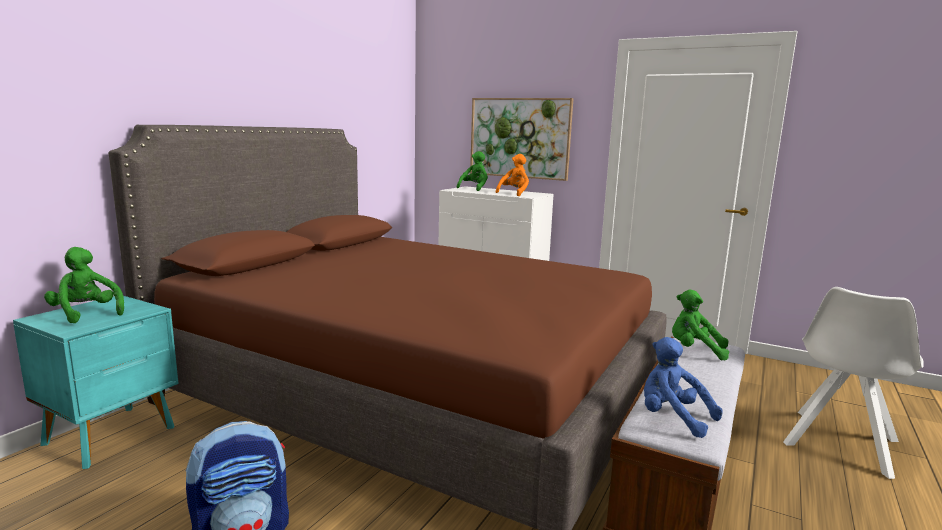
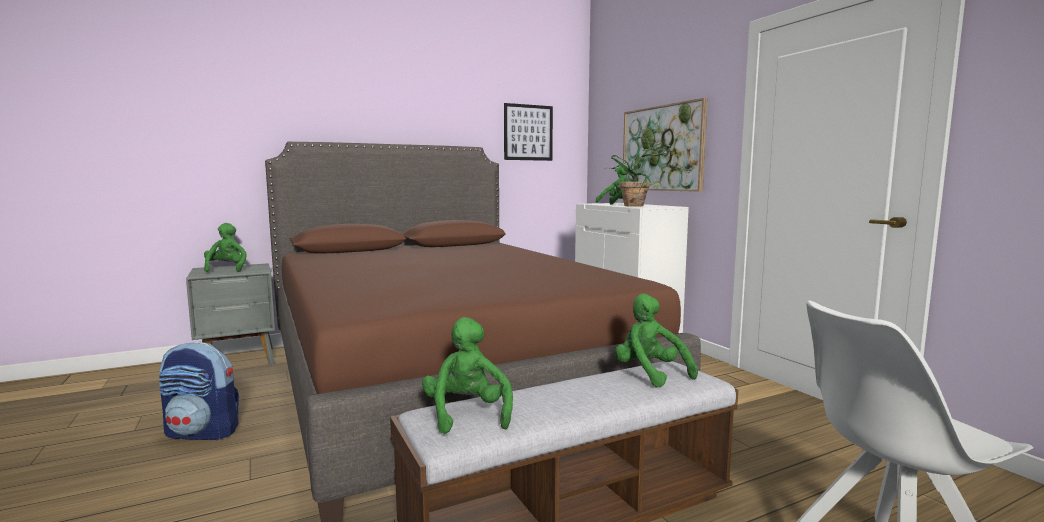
camera: 35 degrees right, 5 degrees down
(112, 435) = (239, 361): turquoise nightstand -> grey nightstand
(372, 111) = (528, 132): none -> picture
(514, 193) = (639, 206): orange plush toy -> potted plant
(672, 418) = (467, 414): blue plush toy -> green plush toy

